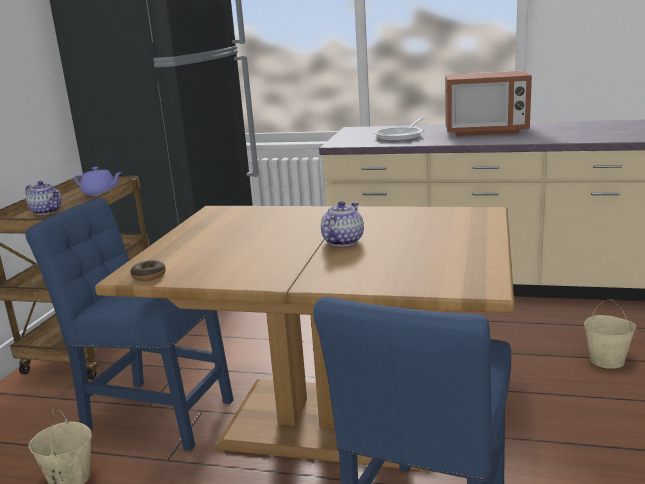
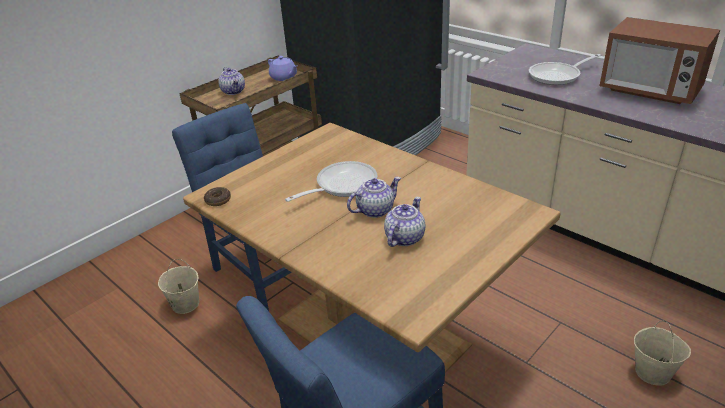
camera: 30 degrees right, 15 degrees up
(282, 236) = (341, 185): none -> frying pan
(398, 249) = (404, 237): none -> teapot

